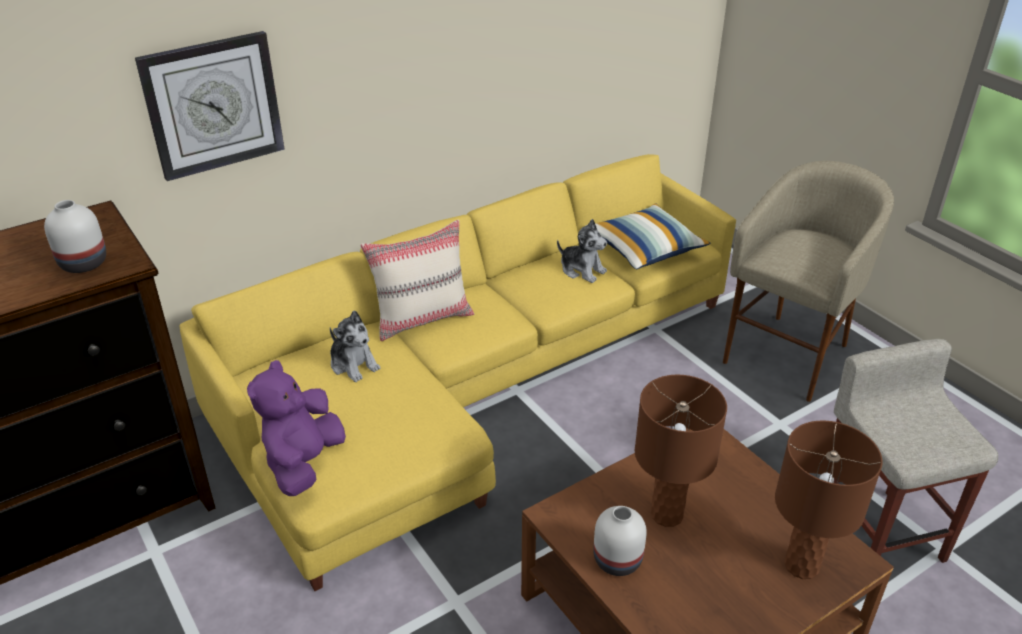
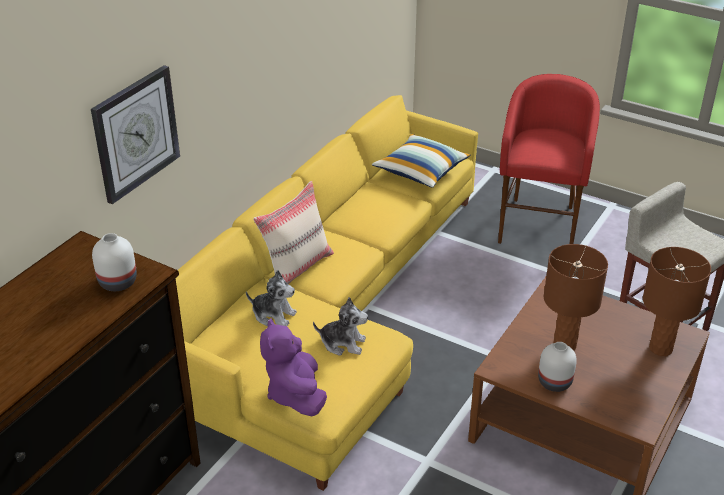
camera: 25 degrees left, 0 degrees up
(582, 270) = (387, 199): plush toy -> plush toy (343, 343)
(789, 355) = (539, 225): beige stool -> red stool

